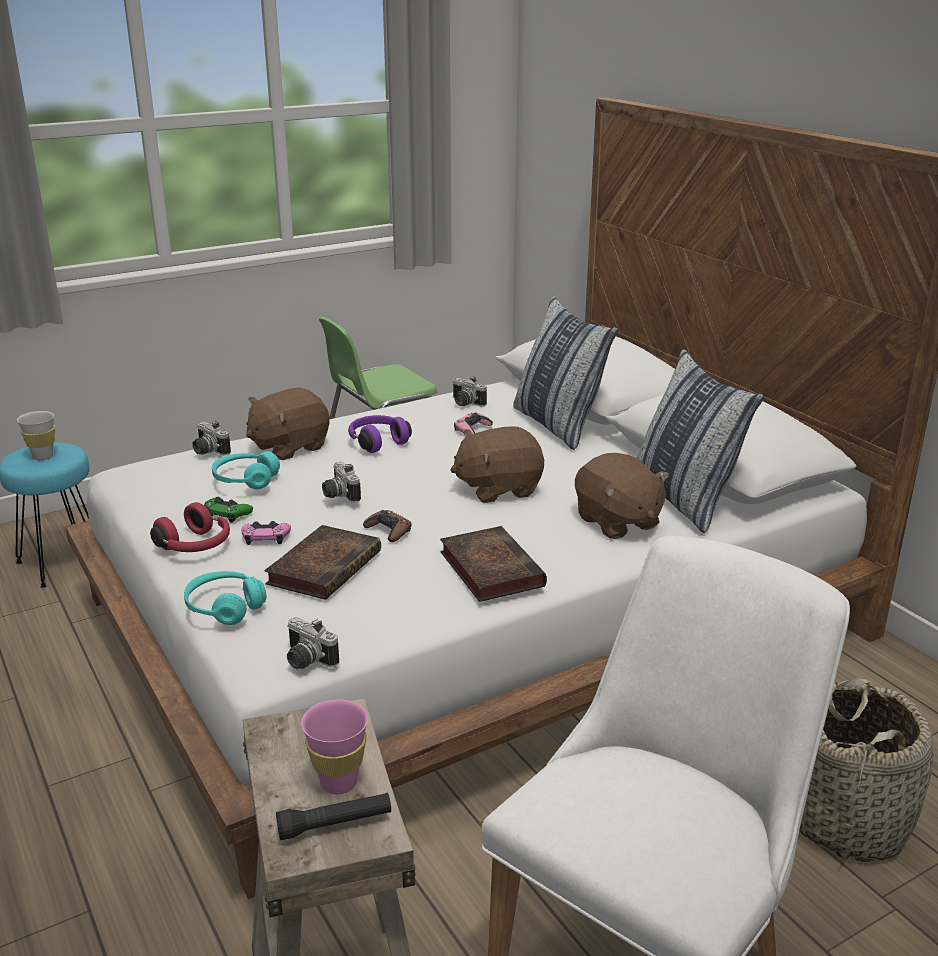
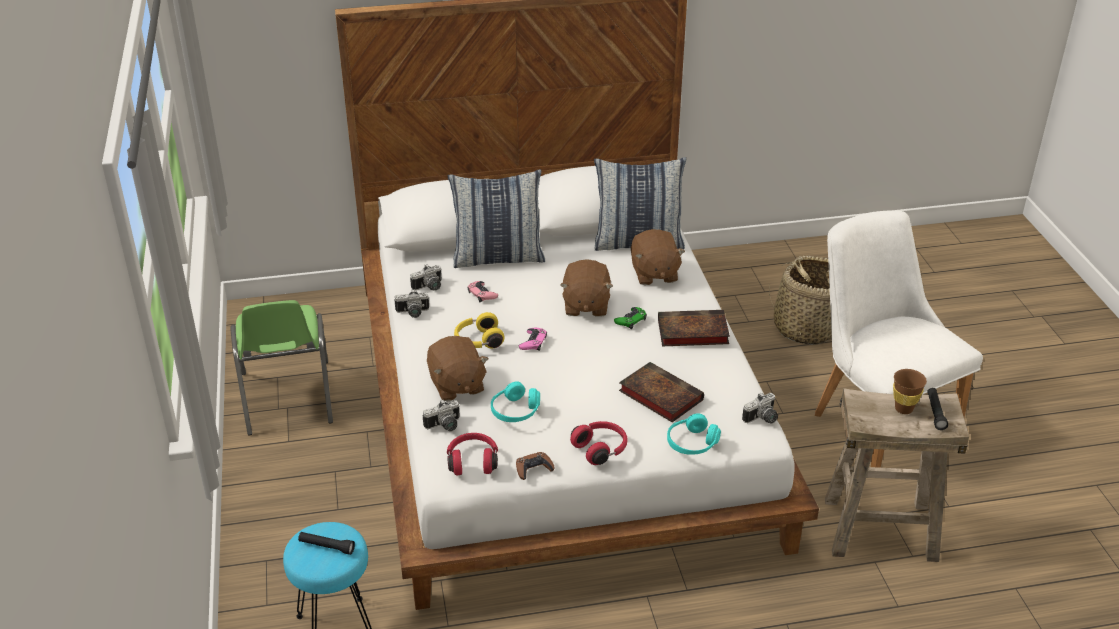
camera: 70 degrees left, 10 degrees up
(43, 456) = (326, 547): white cup -> black flashlight
(154, 477) = (472, 461): none -> red headphones
(227, 513) = (559, 429): green game controller -> green game controller (631, 320)
(266, 537) = (603, 415): pink game controller -> pink game controller (533, 342)
(338, 494) = (562, 372): camera -> camera (412, 313)
(339, 783) = (903, 409): pink cup -> brown cup
(377, 442) = (478, 341): purple headphones -> yellow headphones
(388, 530) = (620, 362): brown game controller -> brown game controller (533, 469)
(617, 522) = (654, 274): brown plush toy -> brown plush toy turned 90 degrees clockwise

